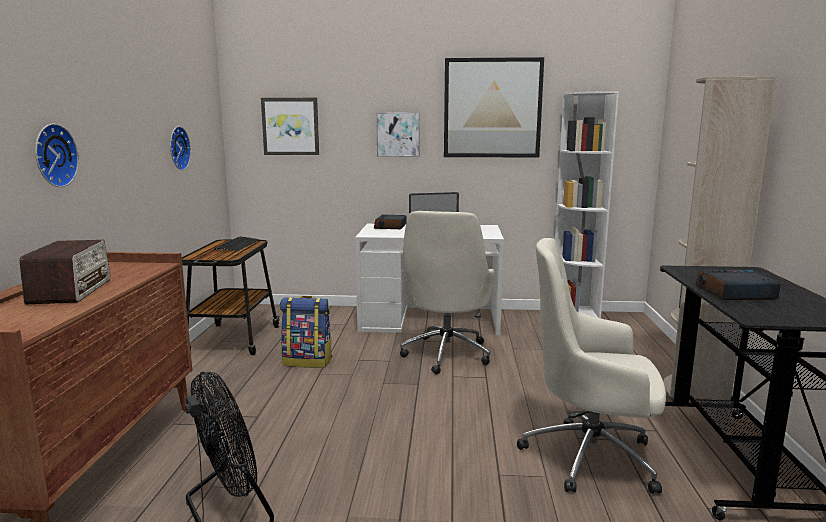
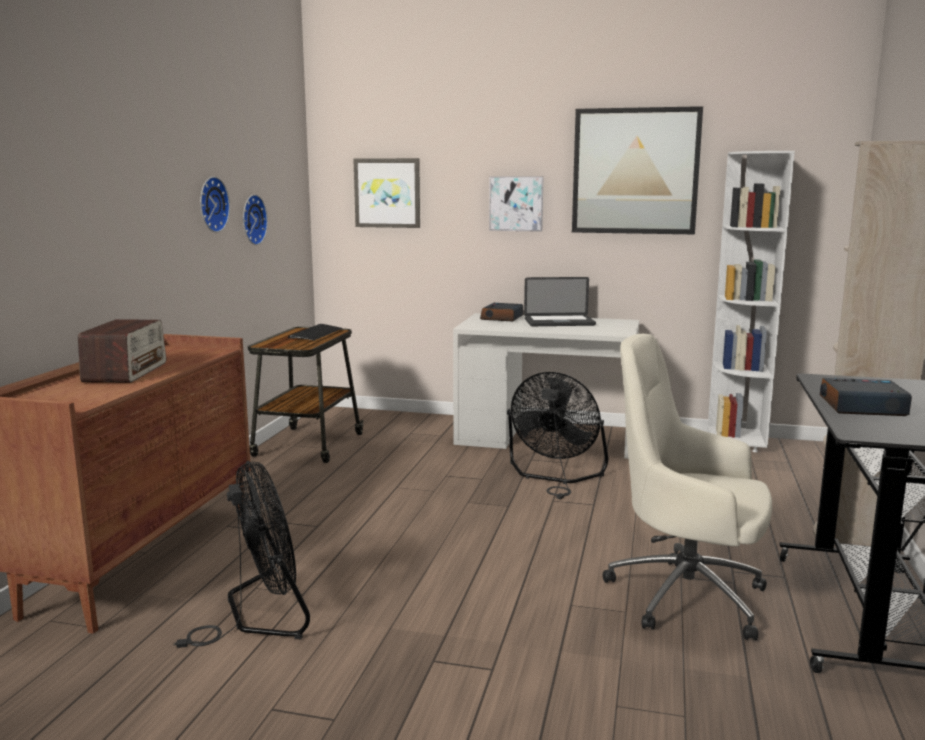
camera: 10 degrees right, 0 degrees up
(52, 155) = (115, 230): wall clock -> wall clock (211, 204)
(308, 361) = (387, 473): backpack -> none
(446, 354) = (553, 476): beige office chair -> black fan

